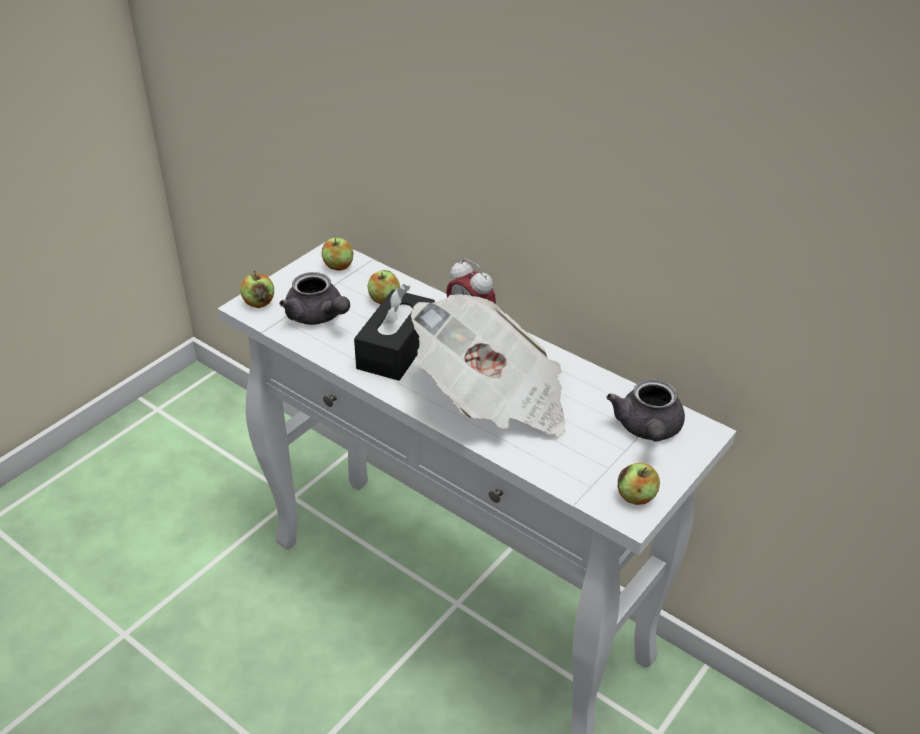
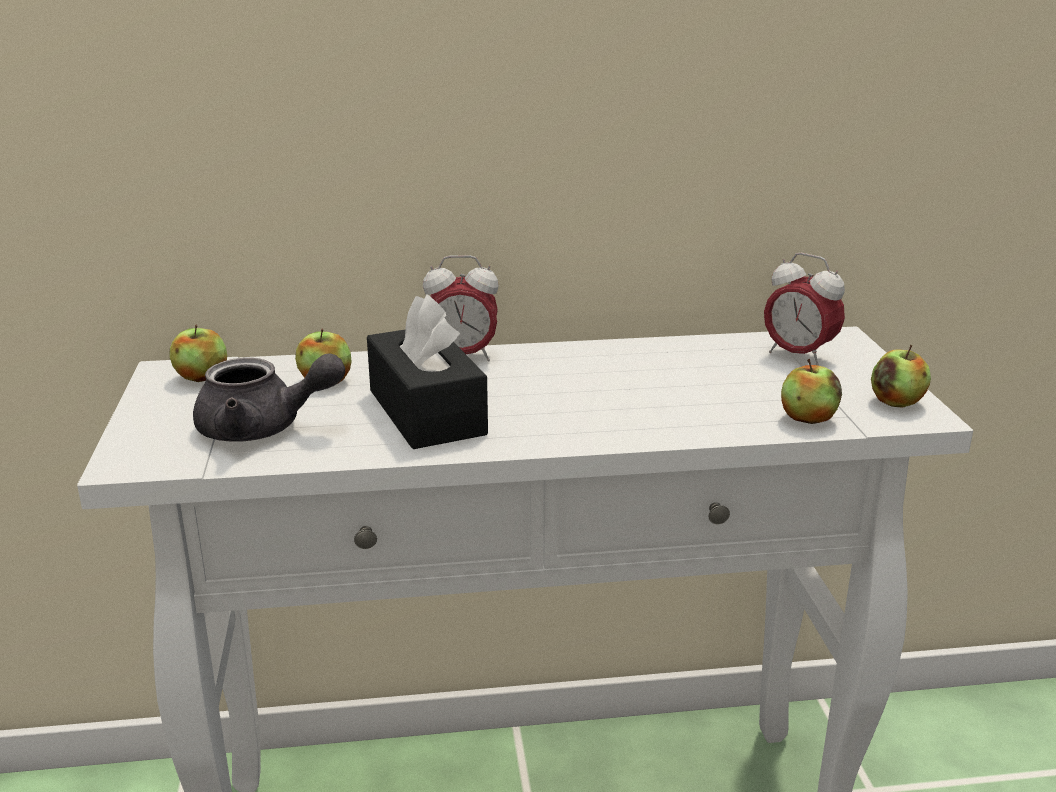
camera: 45 degrees left, 15 degrees down
(259, 302) = (142, 452): apple -> apple (808, 418)
(493, 399) = (619, 401): newspaper -> none
(648, 430) = (798, 356): grey teapot -> alarm clock

